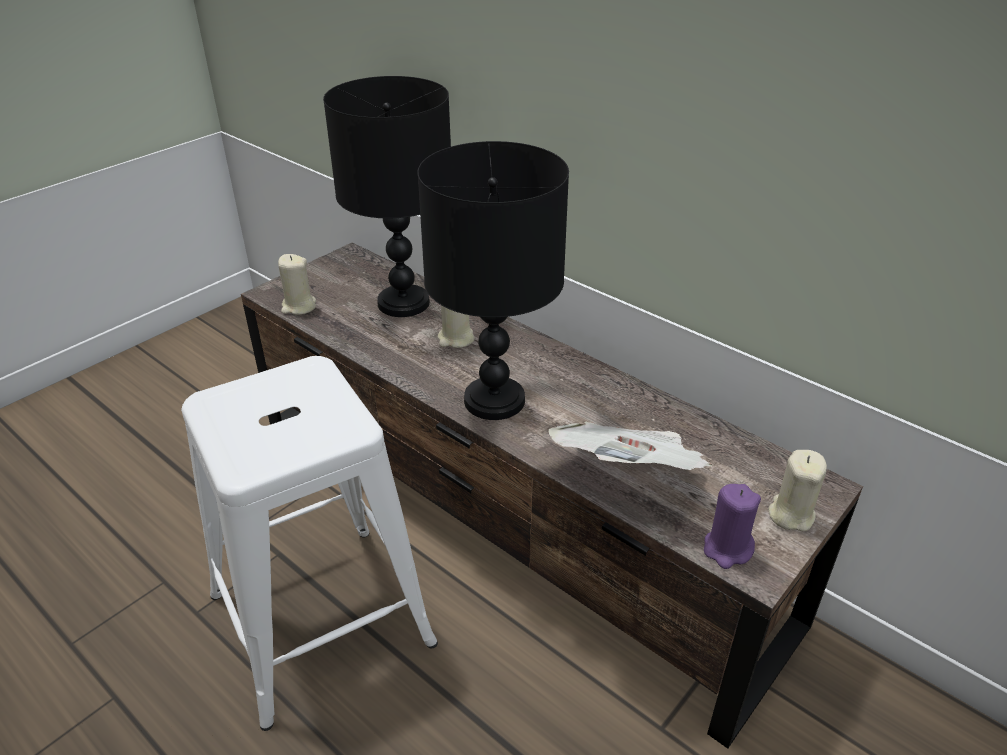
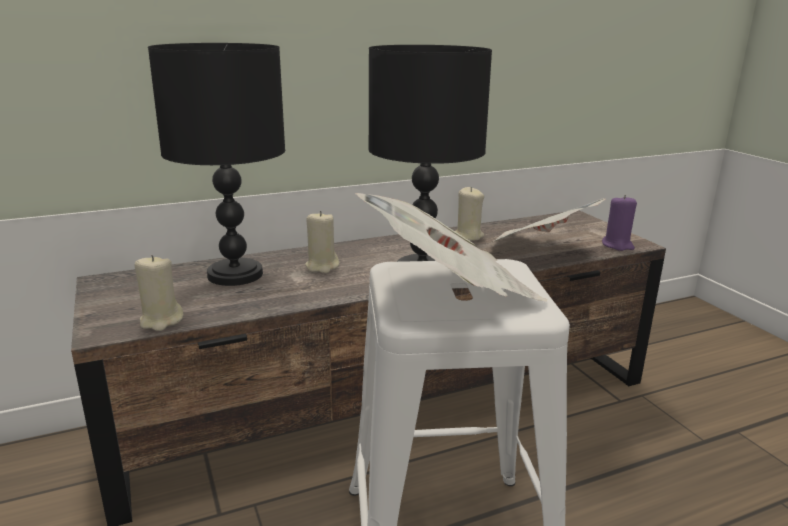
camera: 65 degrees left, 15 degrees down
(267, 410) = (451, 292): none -> newspaper
(790, 514) = (594, 227): beige candle -> beige candle (467, 236)

